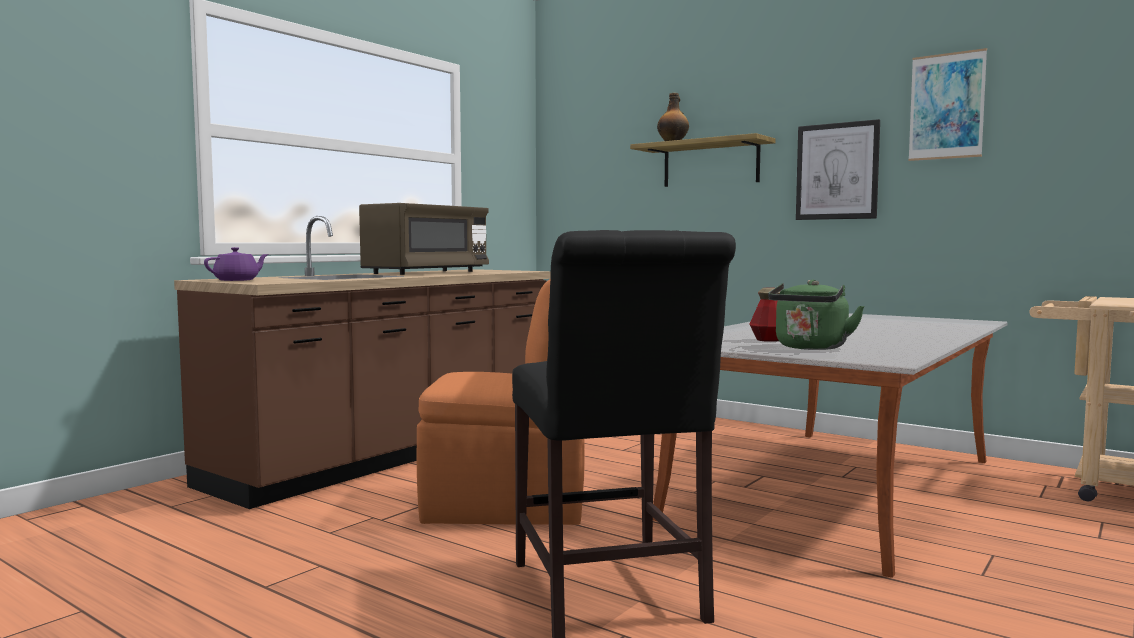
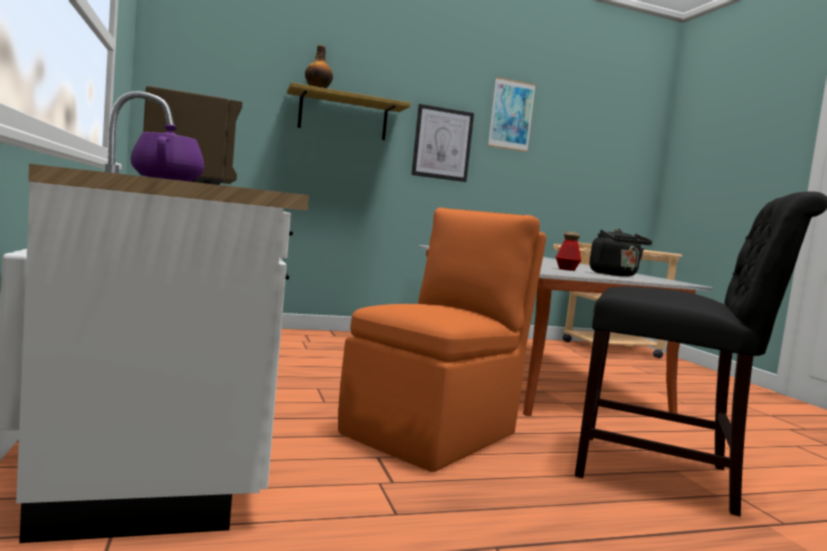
camera: 55 degrees left, 0 degrees up
(393, 454) = (180, 413): brown counter -> white counter
(810, 348) = (615, 275): green kettle -> black kettle

